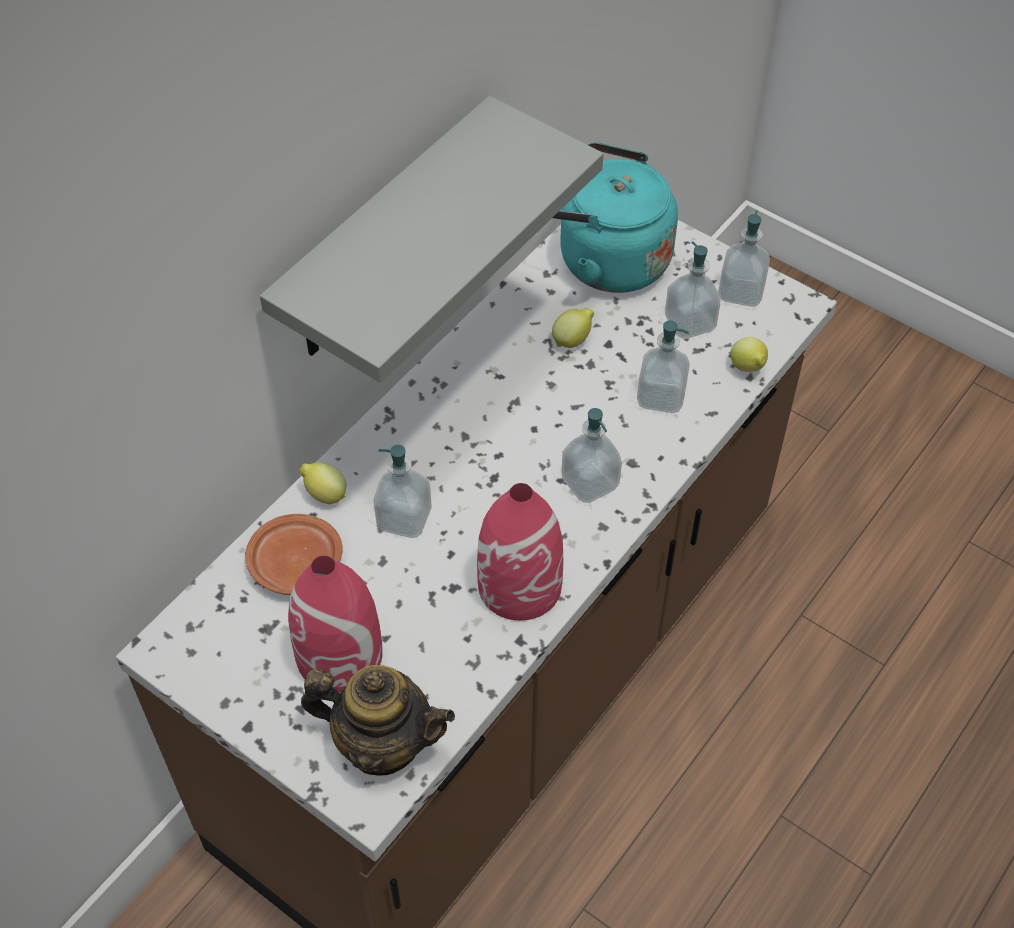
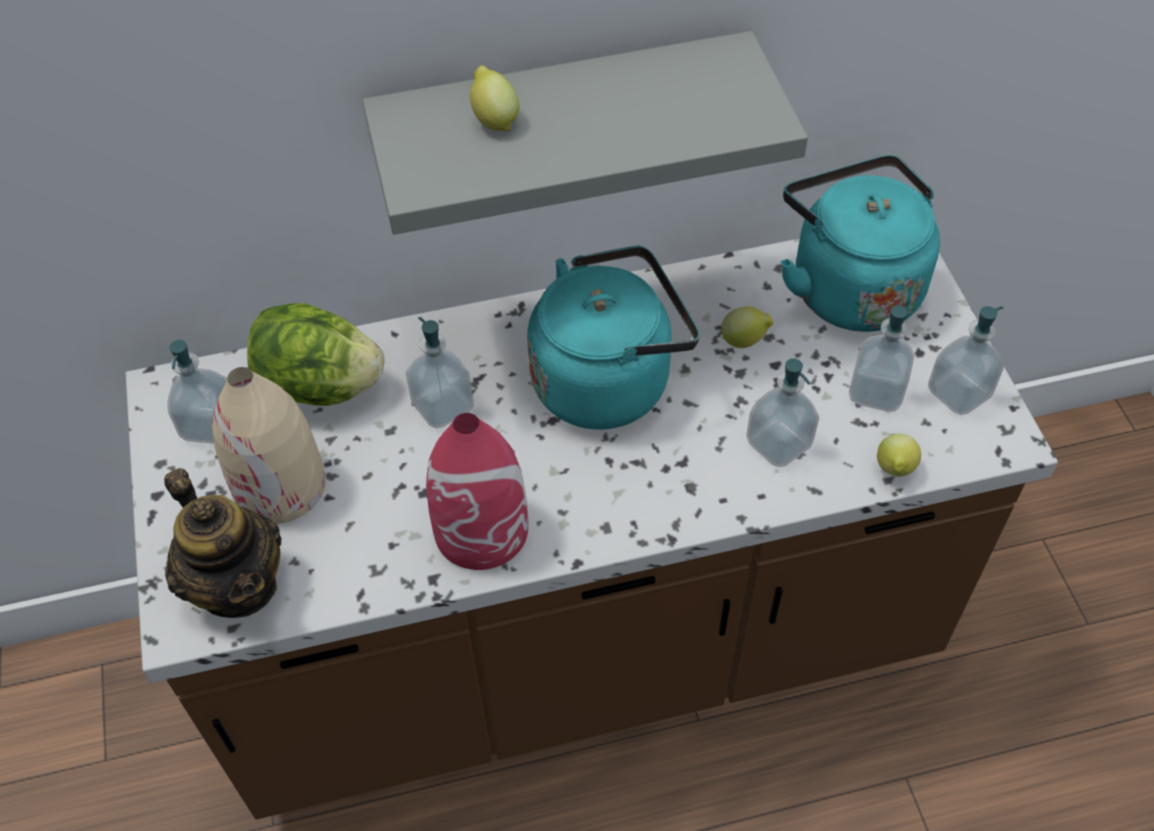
camera: 40 degrees right, 0 degrees up
(294, 564) = (321, 386): brown plate -> lettuce
(324, 494) = (400, 344): lemon -> lemon (494, 120)
(340, 655) = (280, 486): red vase -> beige vase
(505, 425) = (608, 380): none -> turquoise kettle
(590, 482) = (633, 480): soap dispenser -> soap dispenser (210, 425)

